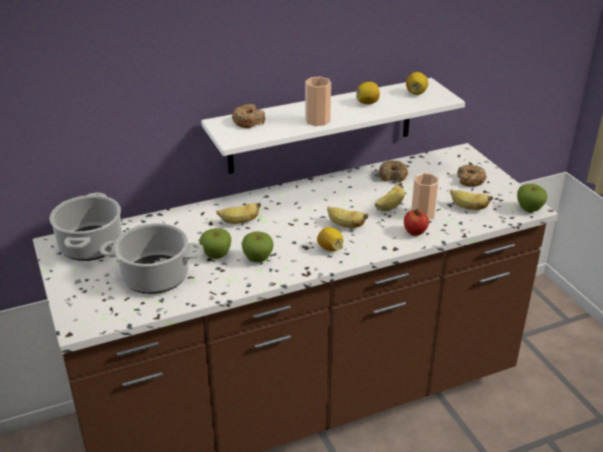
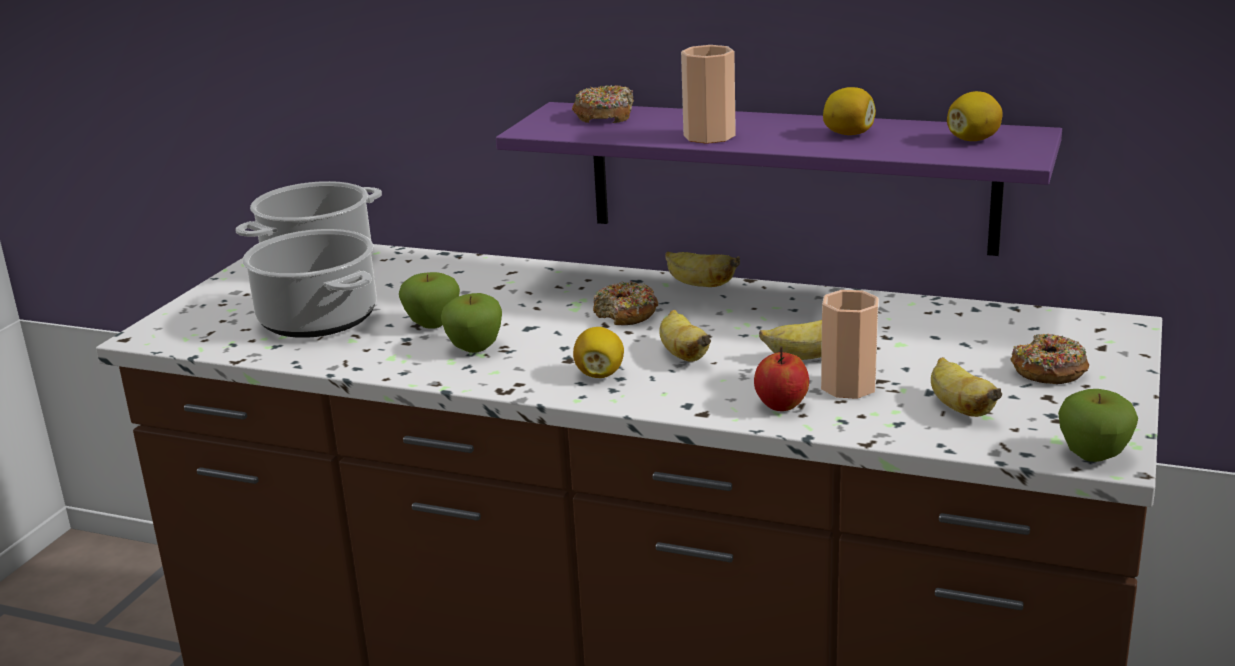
camera: 45 degrees right, 10 degrees down
(239, 222) = (538, 297): banana -> banana (699, 285)
(321, 126) = (789, 176): white shelf -> purple shelf
(393, 176) = (900, 318): donut -> donut (626, 314)

